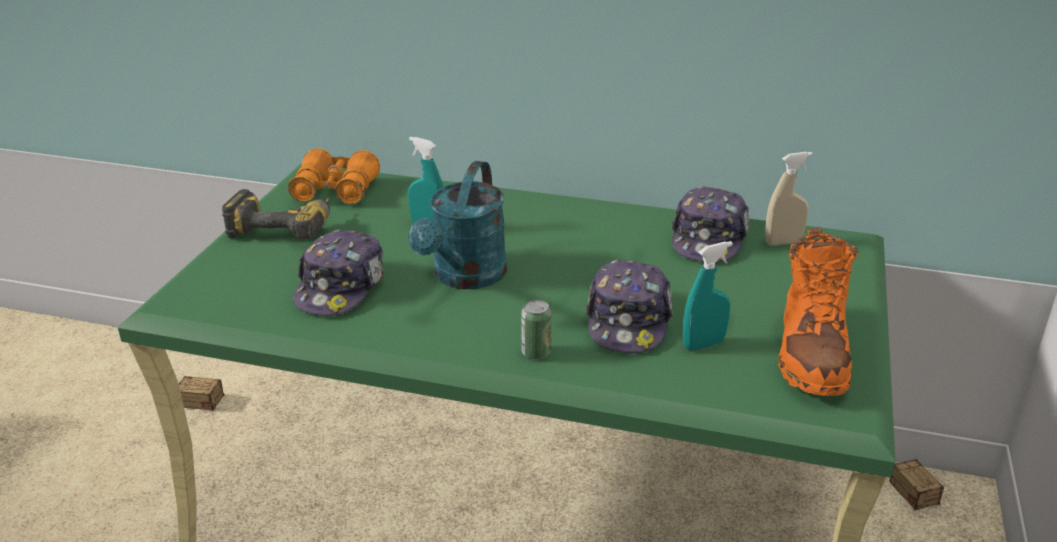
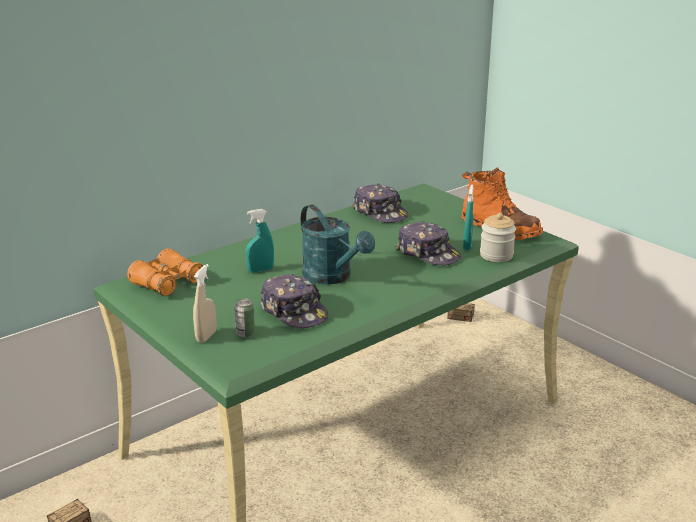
camera: 55 degrees left, 5 degrees down
(285, 227) = (191, 310): power drill -> none
(536, 353) = (428, 282): can -> can (245, 334)
(706, 382) = (496, 255): none -> jar
(783, 242) = (406, 200): beige spray bottle -> beige spray bottle (206, 336)

